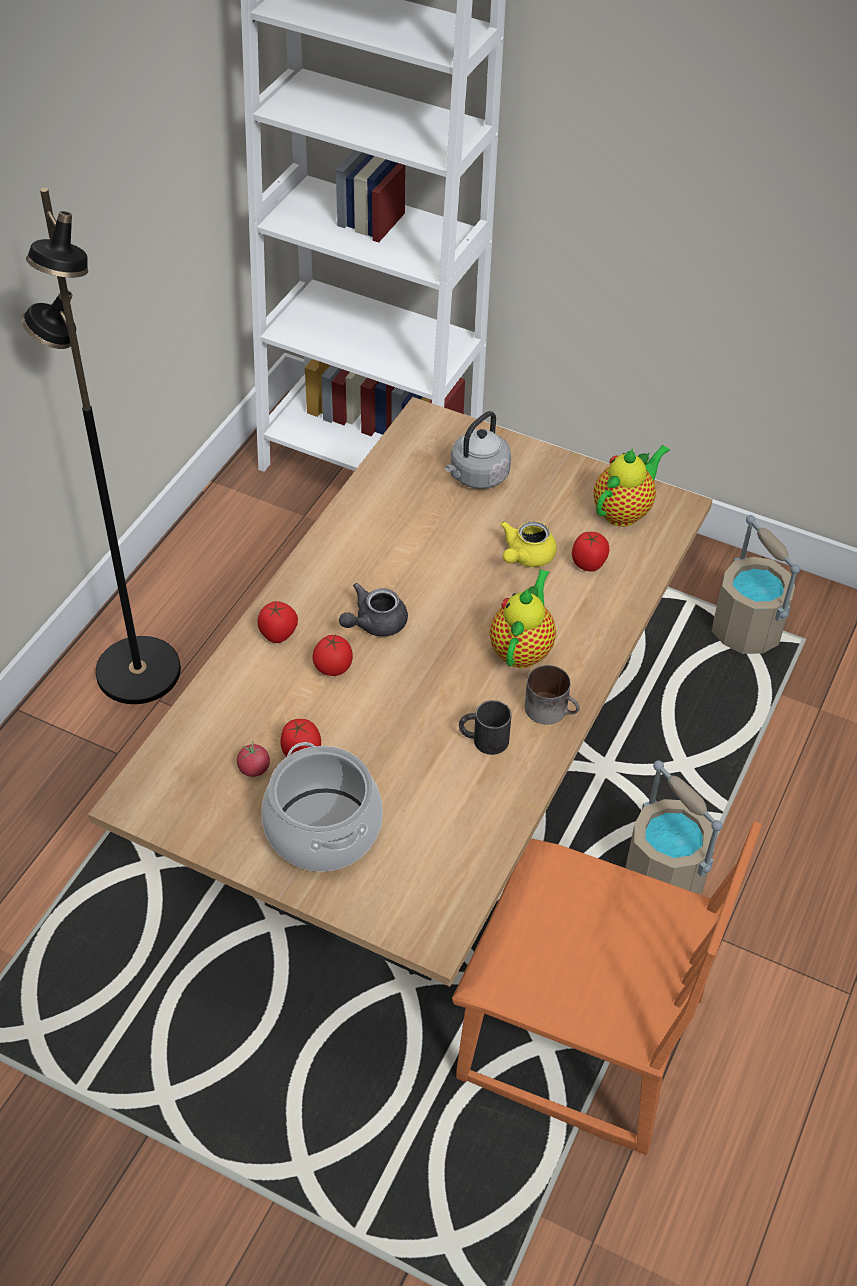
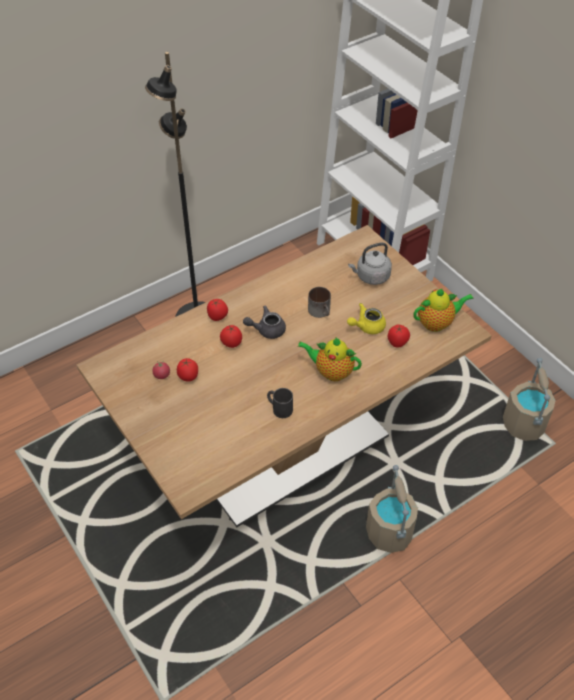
camera: 30 degrees right, 0 degrees up
(322, 829) = (172, 417): cooking pot -> none
(522, 649) = (331, 372): teapot -> teapot turned 120 degrees counterclockwise
(552, 709) = (324, 408): mug -> mug (321, 311)
(579, 1041) = (291, 593): orange chair -> none

